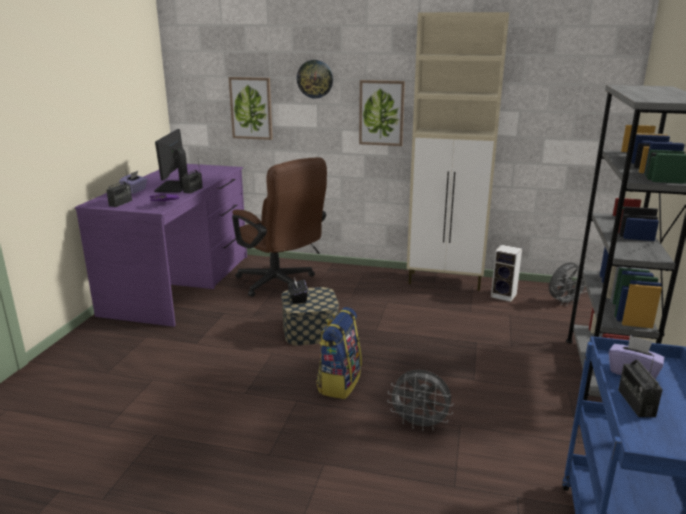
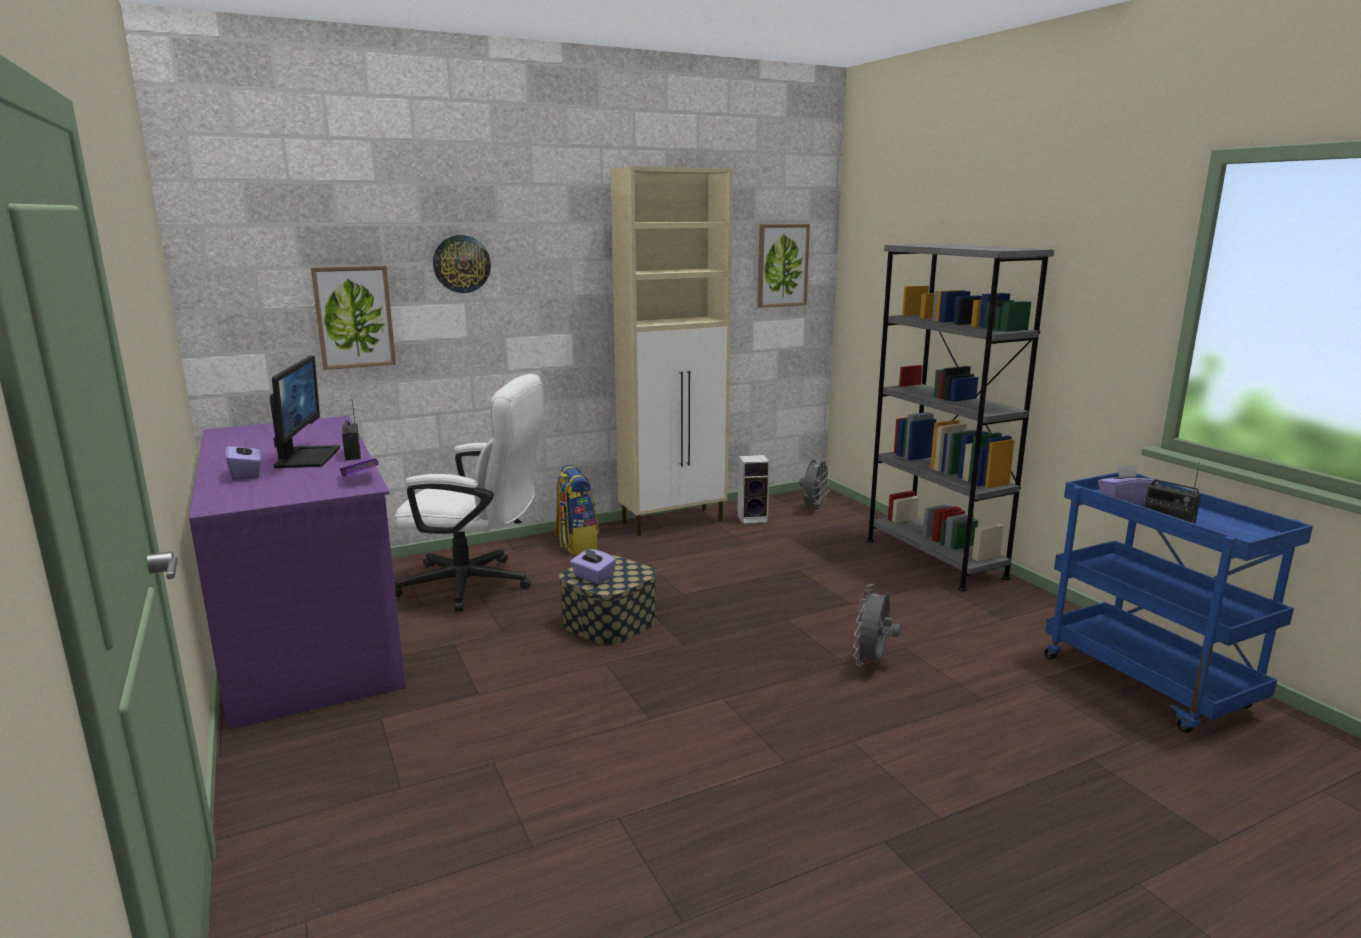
camera: 40 degrees left, 5 degrees down
(120, 203) = (271, 494): radio -> none
(174, 187) = (306, 457): monitor -> monitor turned 150 degrees counterclockwise
(280, 284) = (477, 585): brown office chair -> white office chair
(297, 298) = (593, 577): black tissue box -> purple tissue box
(339, 383) = (735, 660): backpack -> backpack (576, 544)
(381, 113) = (562, 306): picture -> picture (782, 265)
(420, 424) = (872, 663): grey fan -> grey fan turned 135 degrees clockwise

